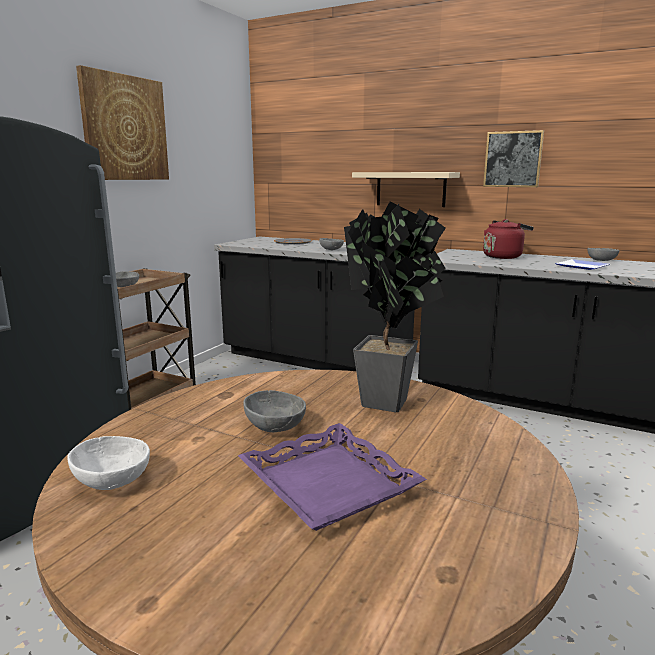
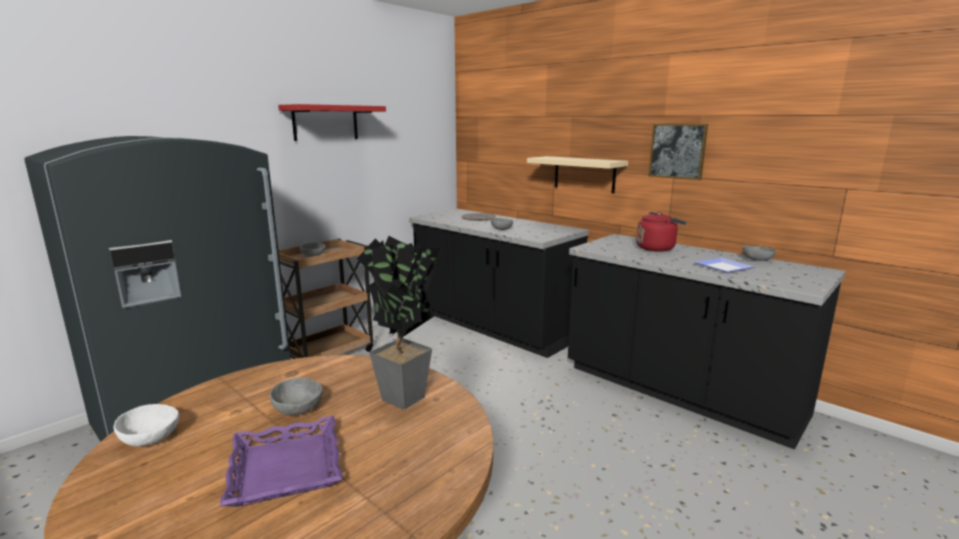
camera: 15 degrees right, 0 degrees up
(125, 128) = (325, 123): picture -> red shelf

